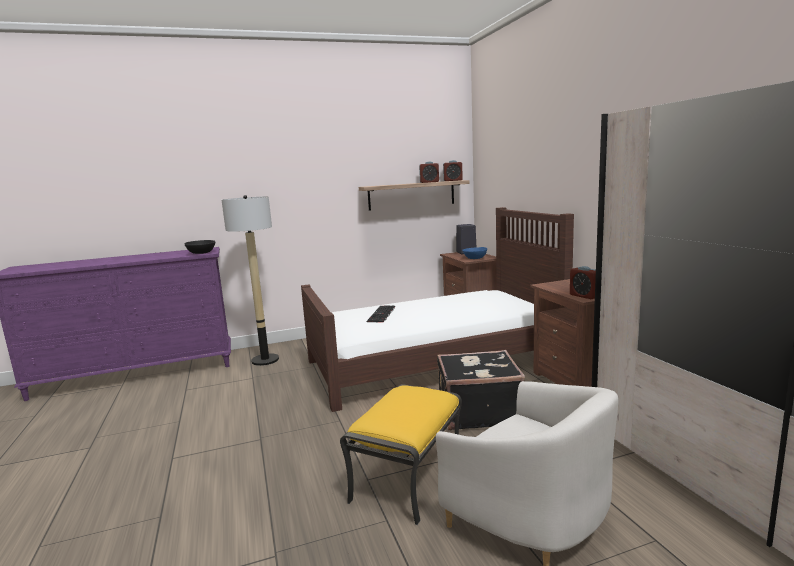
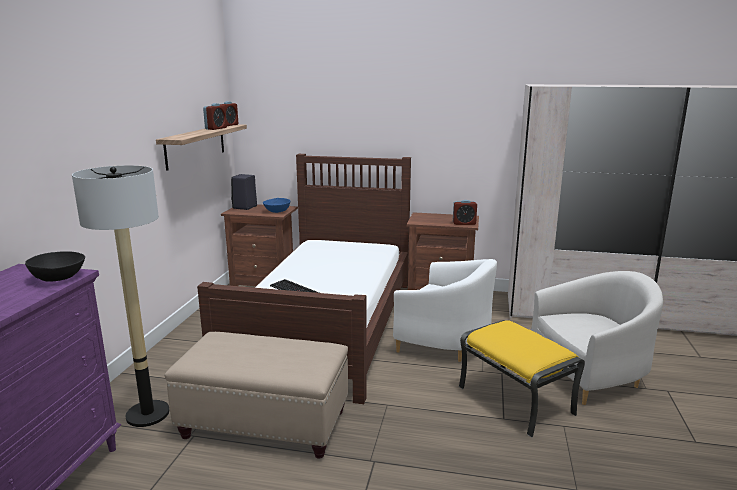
camera: 60 degrees left, 5 degrees up
(279, 391) = (265, 424): none -> beige ottoman
(477, 412) = (444, 342): black suitcase -> white armchair

